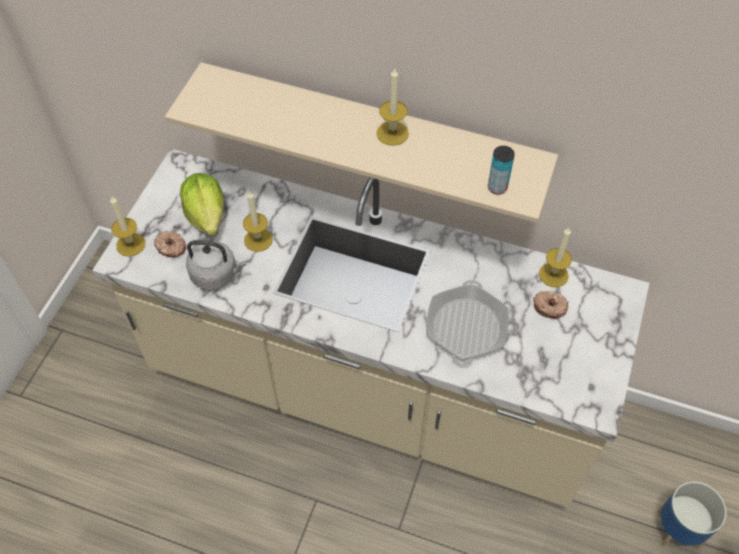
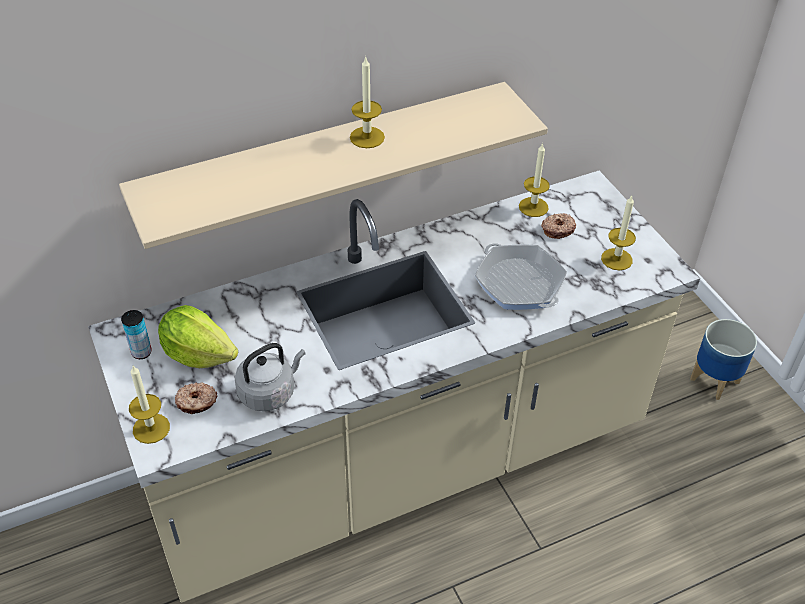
camera: 45 degrees left, 10 degrees down
(258, 240) = (272, 340): candle -> candle (616, 259)
(497, 187) = (494, 126): can -> can (141, 352)

